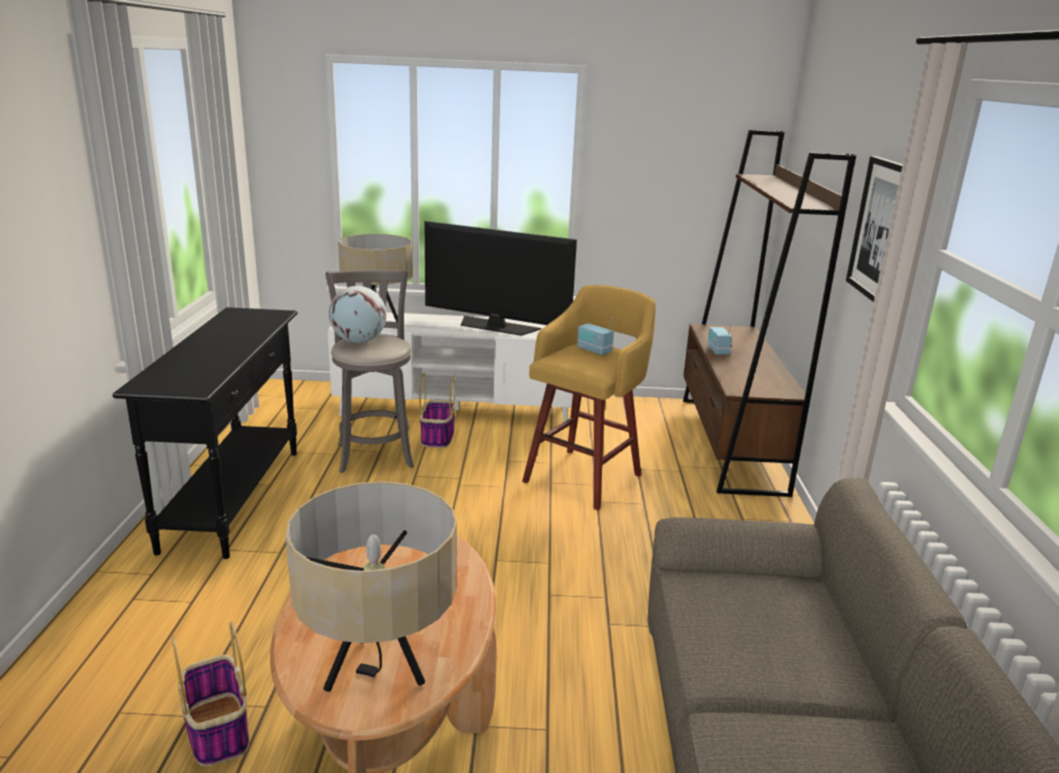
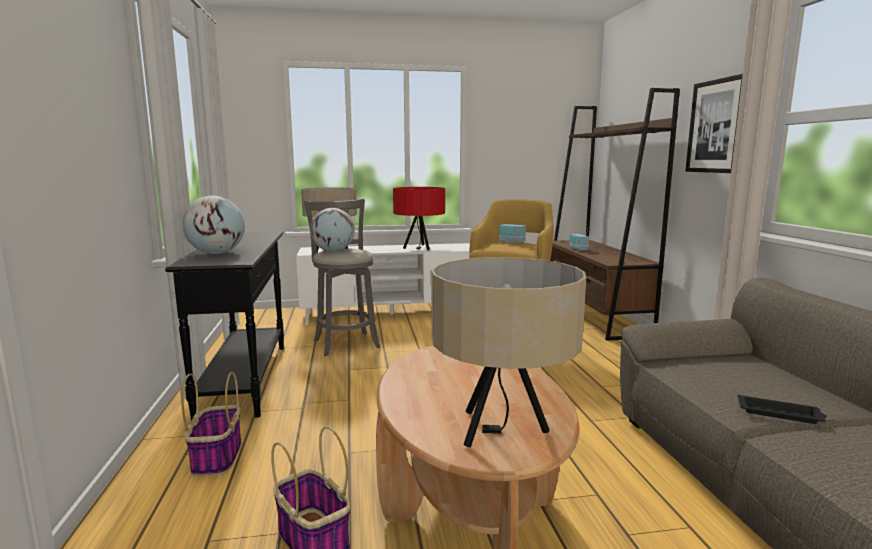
camera: 10 degrees left, 10 degrees down
(184, 365) = (216, 253): none -> globe
(437, 437) = (387, 329): basket -> basket (217, 457)
(496, 326) = (419, 247): television -> red table lamp
(759, 685) = (780, 414): none -> black tray

